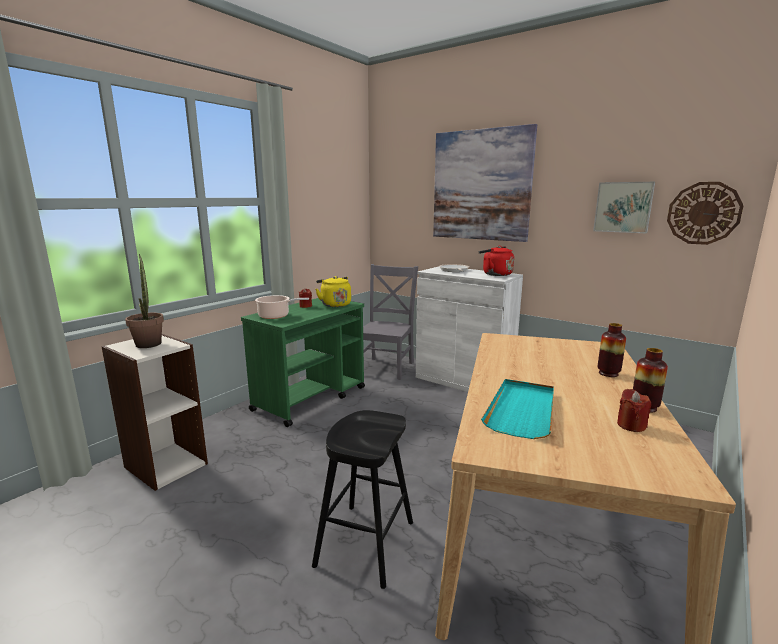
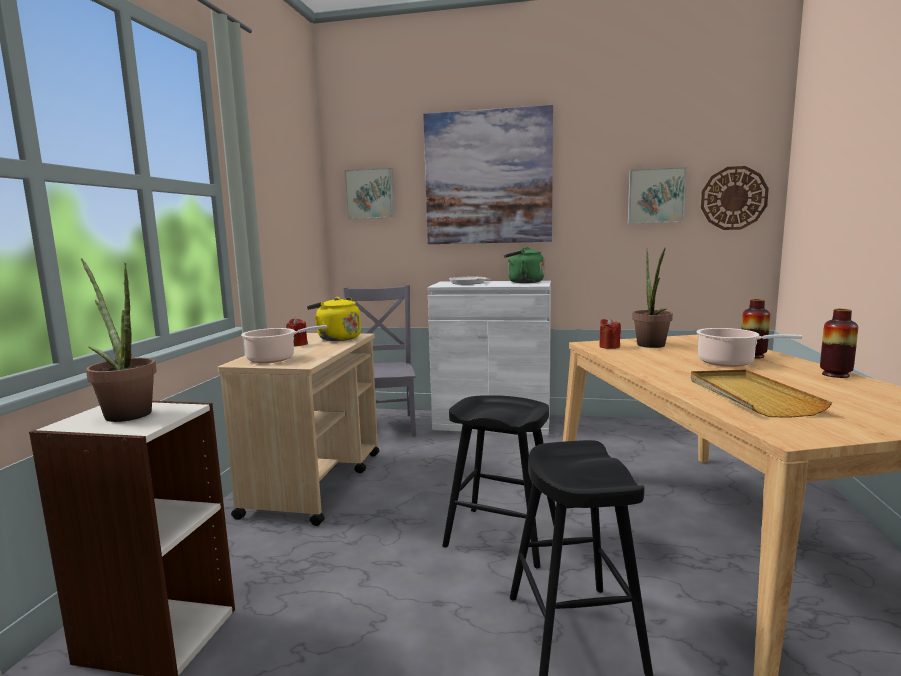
camera: 25 degrees left, 5 degrees down
(311, 398) = (315, 482): green cart -> beige cart
(385, 466) = (502, 536): none -> black stool
(398, 195) = (370, 194): none -> picture
(495, 274) = (523, 282): red kettle -> green kettle
(522, 410) = (750, 396): turquoise tray -> beige tray
(540, 348) = (652, 346): none -> potted plant
(573, 376) = (729, 363): none -> cooking pot
(631, 425) = (856, 389): red candle -> red candle (609, 346)

